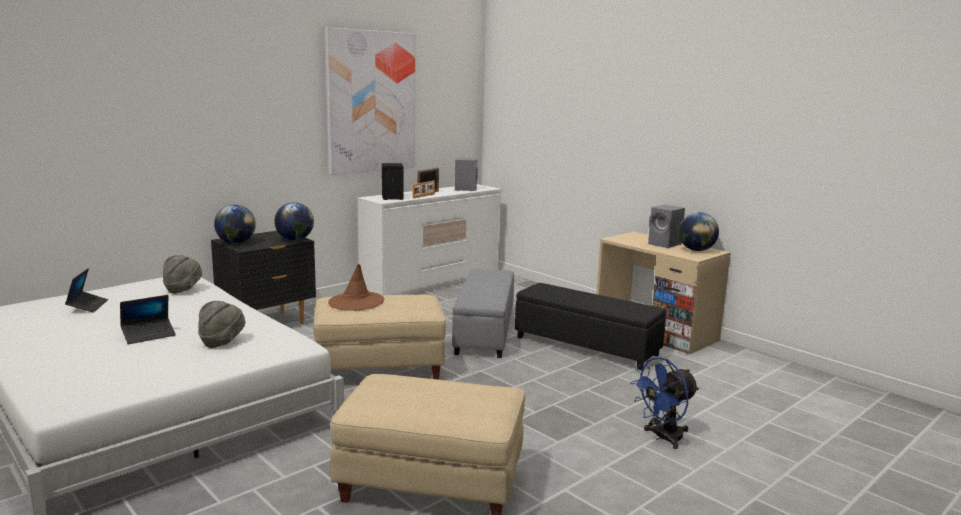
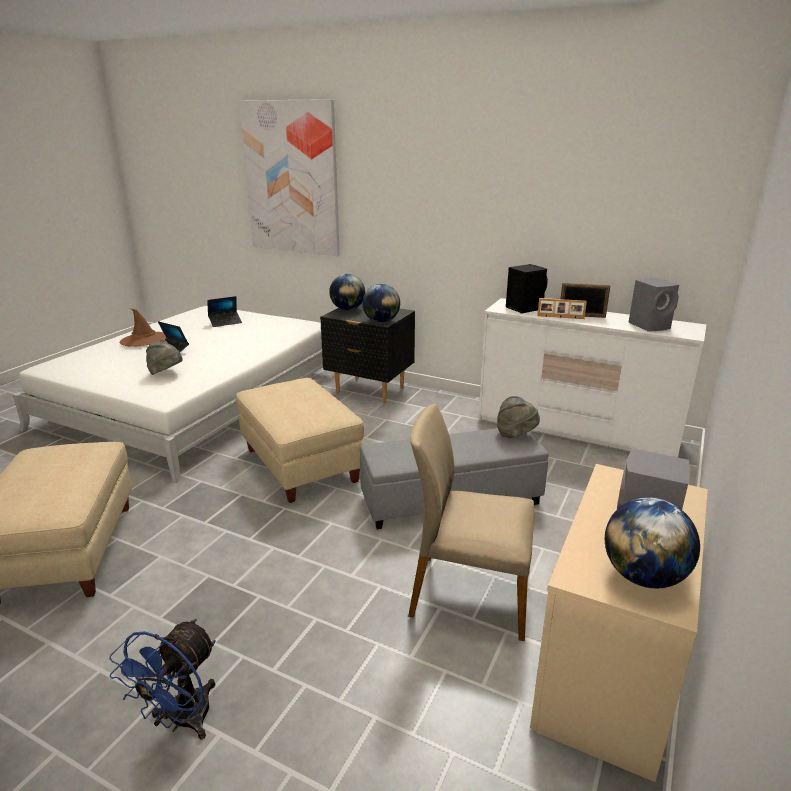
camera: 70 degrees right, 10 degrees up
(183, 290) = (274, 332): grey hat -> grey hat (516, 435)
(356, 302) = (293, 392): brown hat -> brown hat (144, 339)
(371, 102) = (538, 185): picture -> picture (291, 178)
(585, 346) = (469, 593): black ottoman -> beige chair
(662, 438) = (181, 721): blue fan -> blue fan turned 105 degrees counterclockwise

